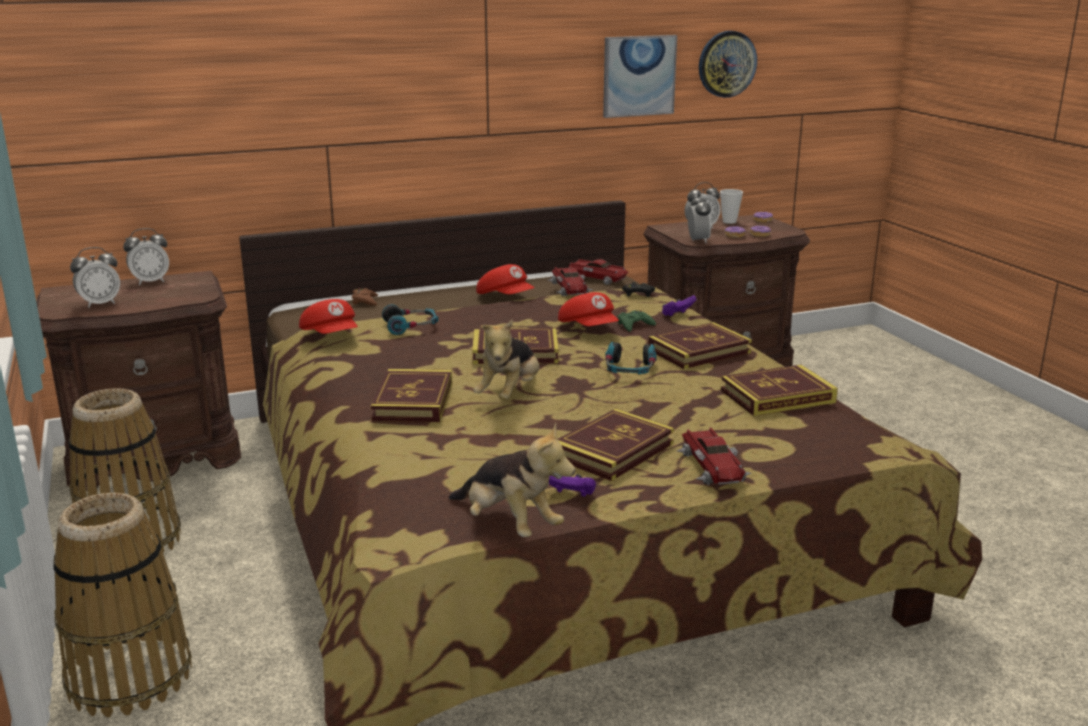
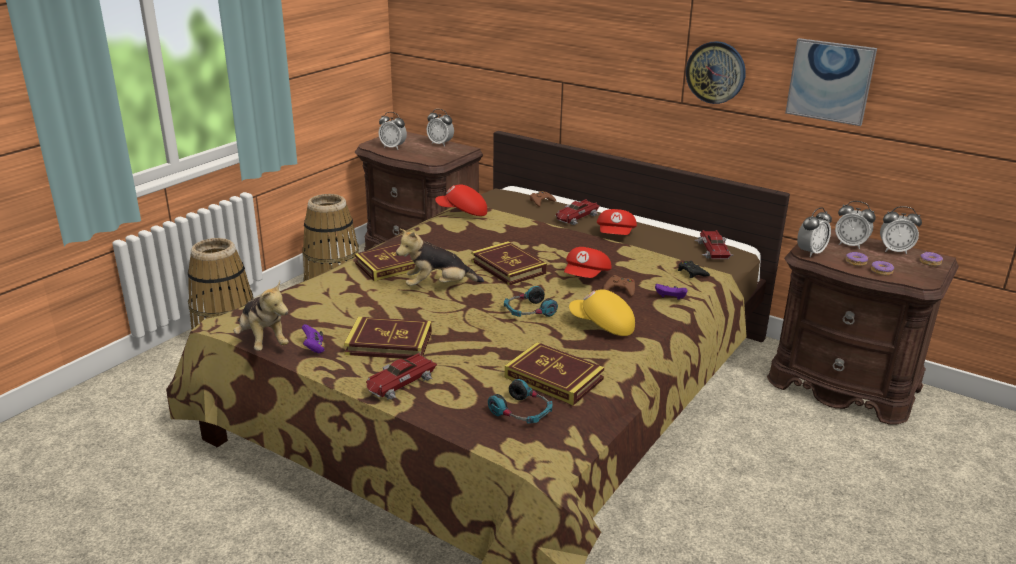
camera: 55 degrees right, 5 degrees up
(331, 336) = (462, 212): red cap -> red cap turned 75 degrees clockwise
(411, 327) = (508, 226): headphones -> headphones (522, 412)
(509, 524) = (263, 342): plush toy -> plush toy turned 45 degrees counterclockwise
(570, 288) = (659, 247): toy car -> toy car (577, 217)
(634, 325) = (620, 289): green game controller -> brown game controller
(699, 351) = (602, 326): book -> yellow cap
(726, 64) = (938, 89): wall clock -> wall clock (716, 72)
(729, 221) = (895, 250): cup -> alarm clock

